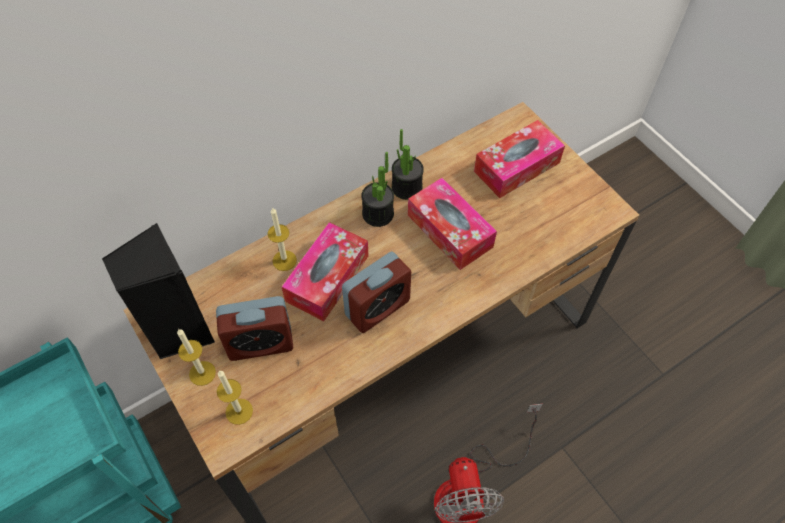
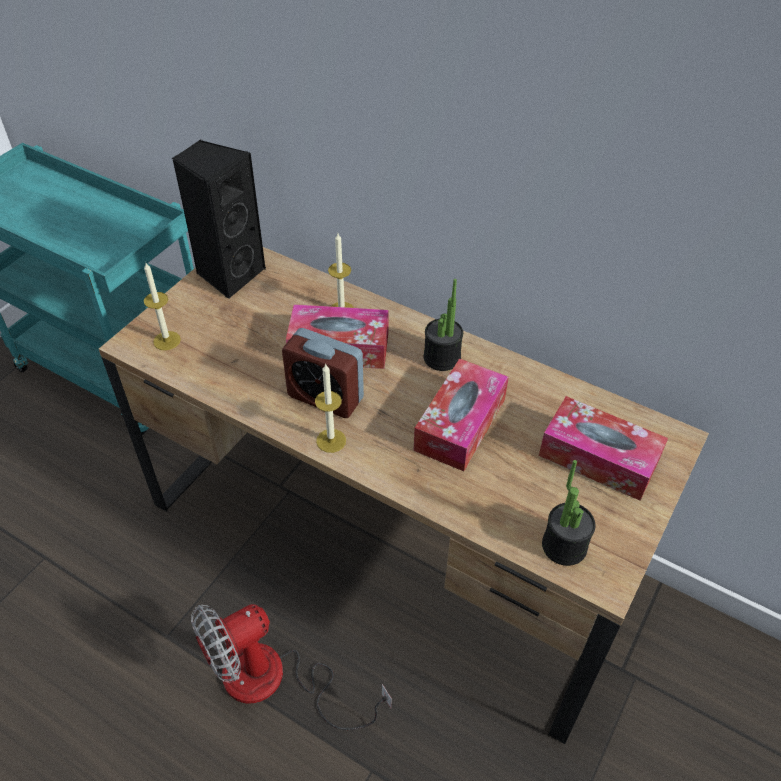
camera: 65 degrees right, 10 degrees down
(202, 373) = (194, 303): candle -> candle (331, 440)
(260, 343) = (242, 328): alarm clock -> none
(407, 187) = (493, 369): potted plant -> potted plant (564, 546)

